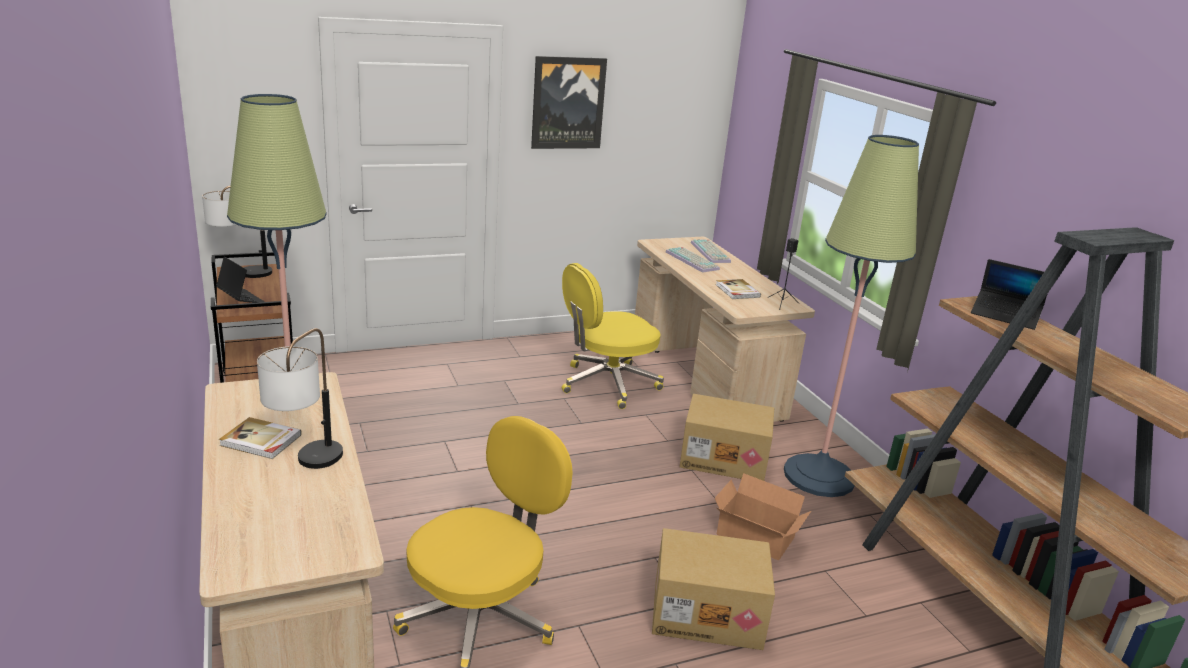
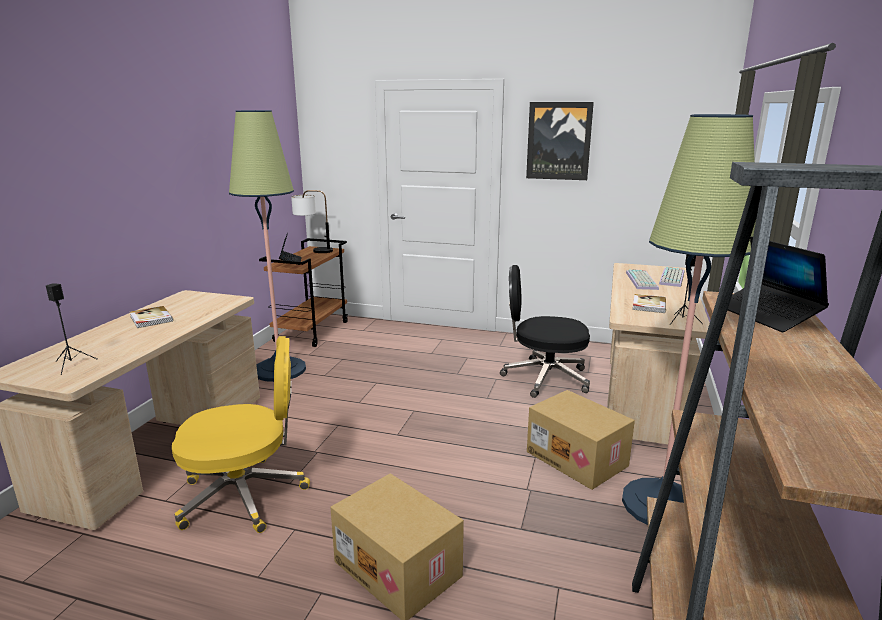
camera: 40 degrees right, 5 degrees down
(299, 533) = (72, 364): none -> black speaker
(306, 467) = (142, 336): table lamp -> none
(607, 384) = (544, 378): yellow office chair -> black office chair
(755, 538) = (523, 530): cardboard box -> none

